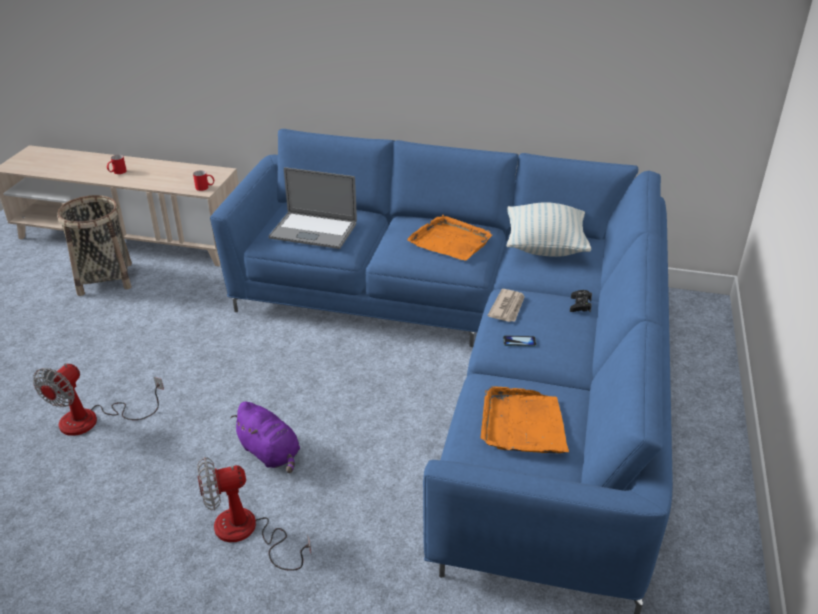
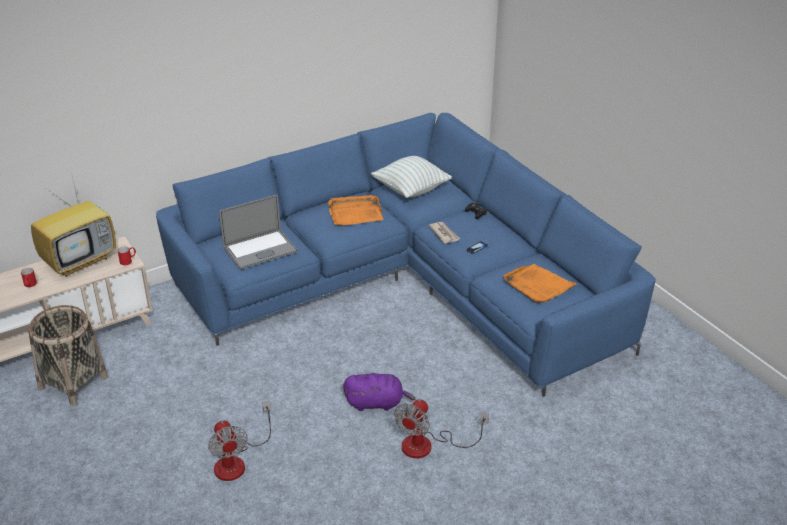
camera: 45 degrees left, 0 degrees up
(177, 171) = (80, 260): none -> television

